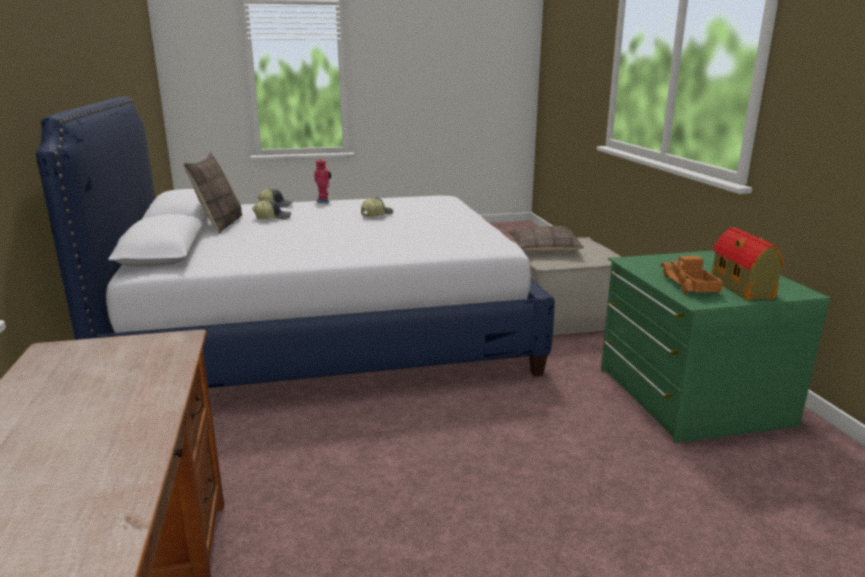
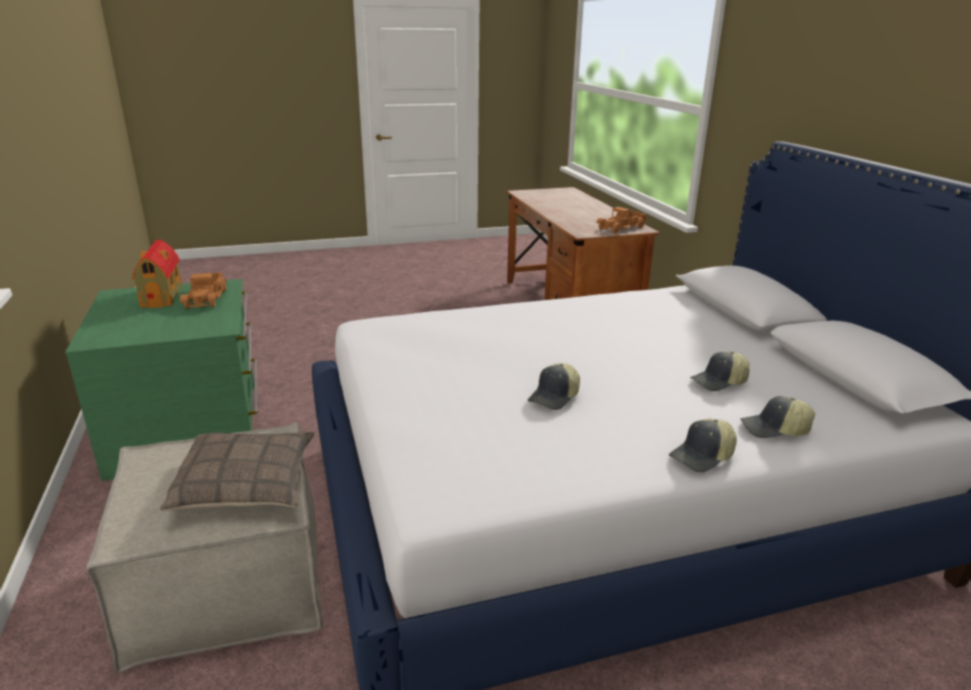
camera: 175 degrees right, 5 degrees up
(81, 354) = (622, 228): none -> toy truck
(219, 224) = (771, 361): pillow -> none
(324, 201) = (703, 457): toy robot -> cap

